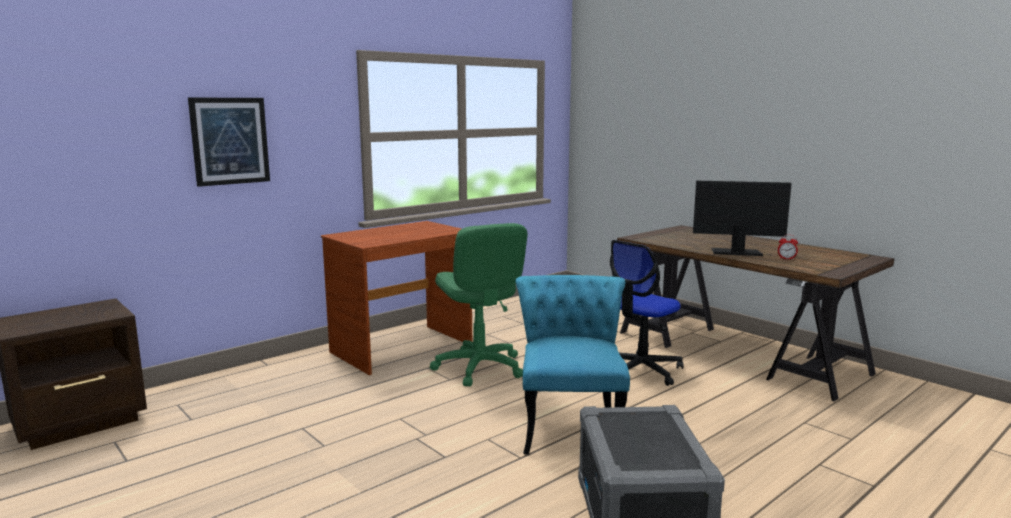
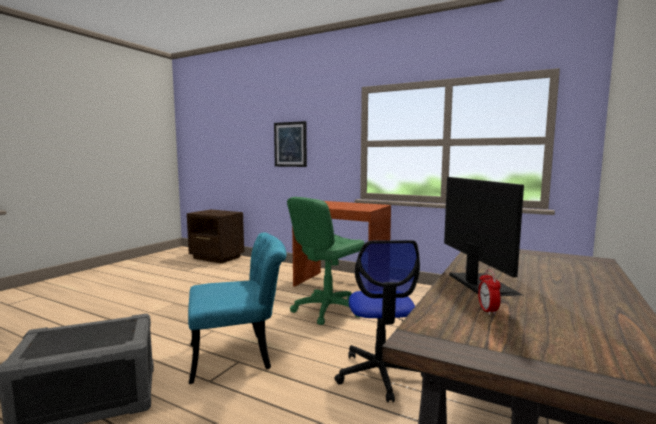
camera: 70 degrees right, 5 degrees down
(640, 370) = (380, 374): office chair -> office chair turned 120 degrees counterclockwise

